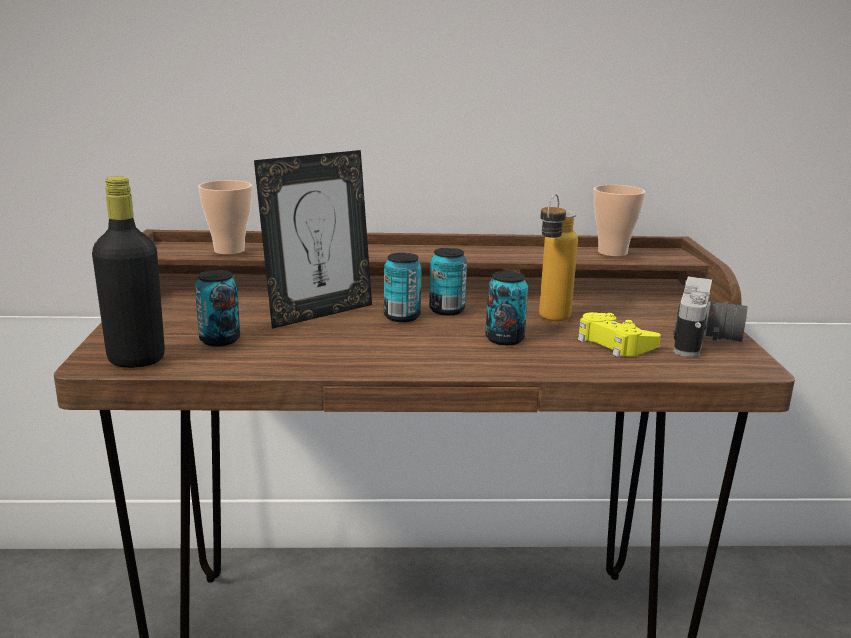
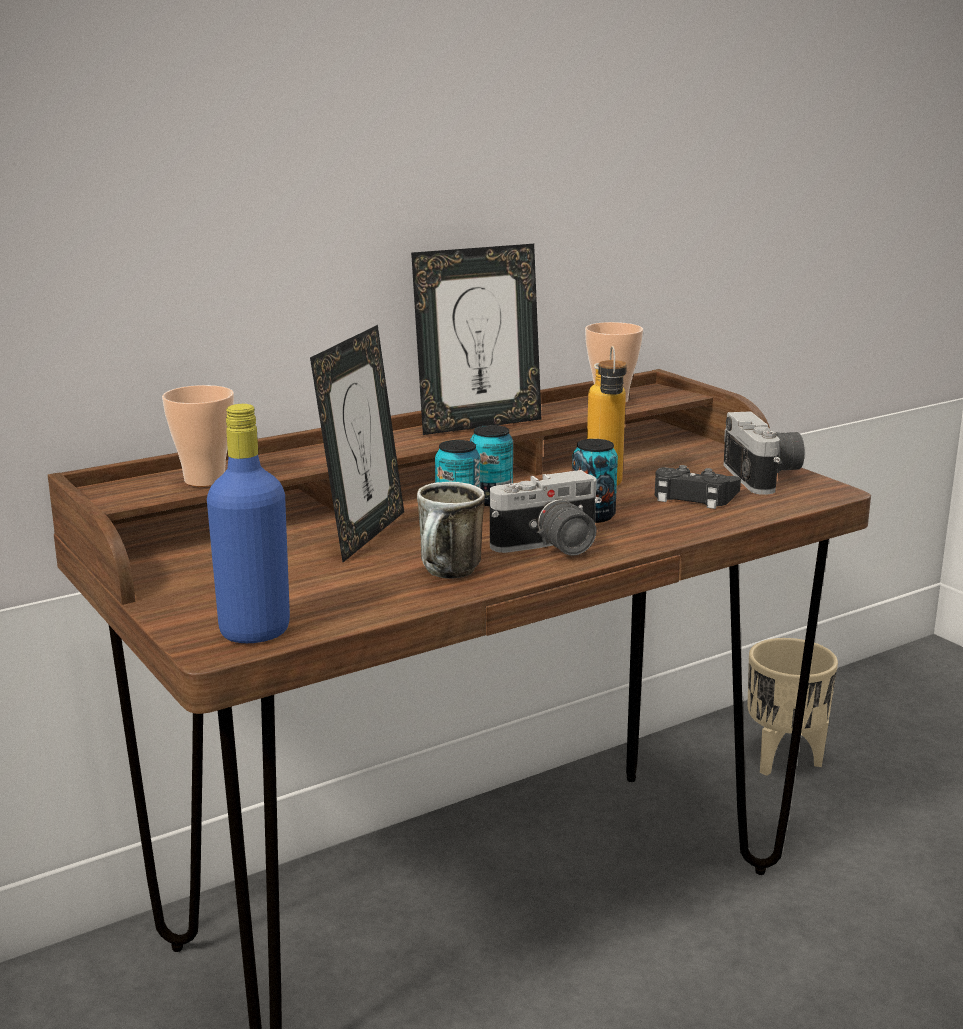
camera: 30 degrees left, 0 degrees up
(136, 359) = (255, 631): black bottle -> blue bottle
(220, 340) = (308, 588): can -> none
(325, 355) = (449, 575): none -> mug
(431, 355) = (550, 548): none -> camera
(477, 250) = (478, 424): none -> picture frame
(614, 343) = (693, 496): yellow game controller -> black game controller
(763, 607) = (783, 759): none -> beige planter

